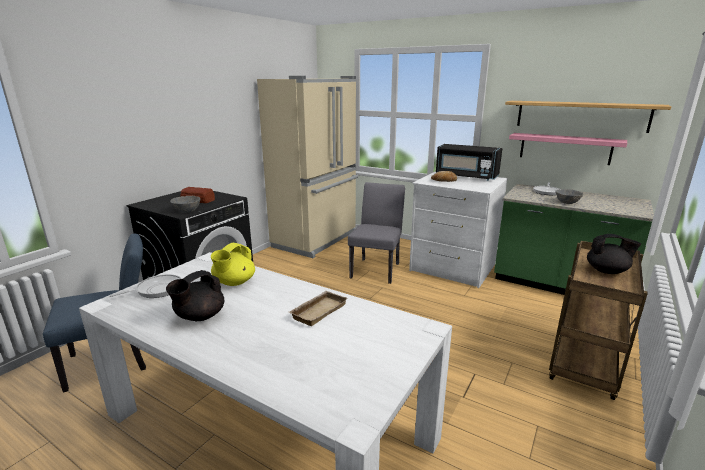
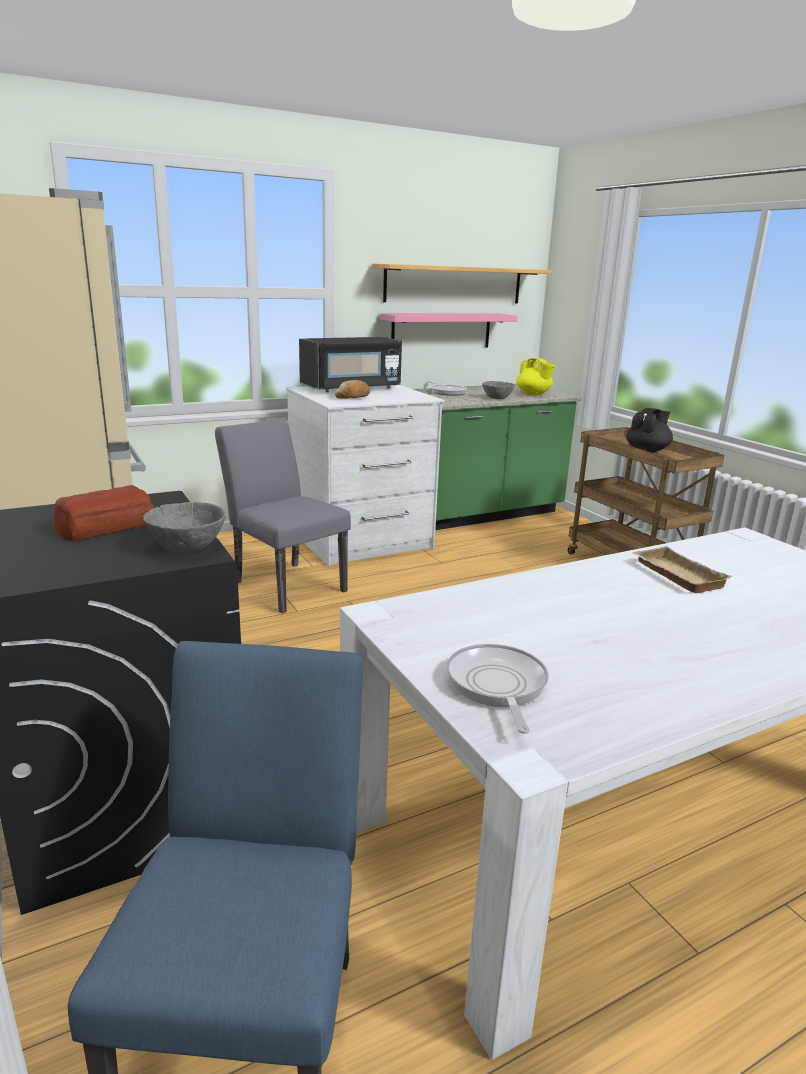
camera: 60 degrees left, 0 degrees up
(199, 316) = (651, 658): black teapot -> none
(234, 282) = (527, 610): yellow teapot -> yellow teapot (533, 394)

